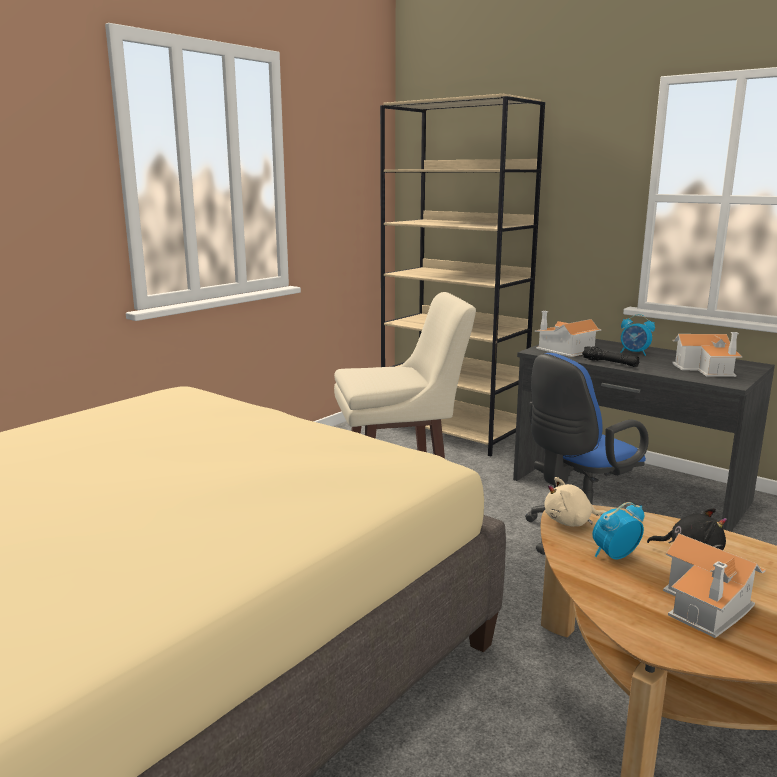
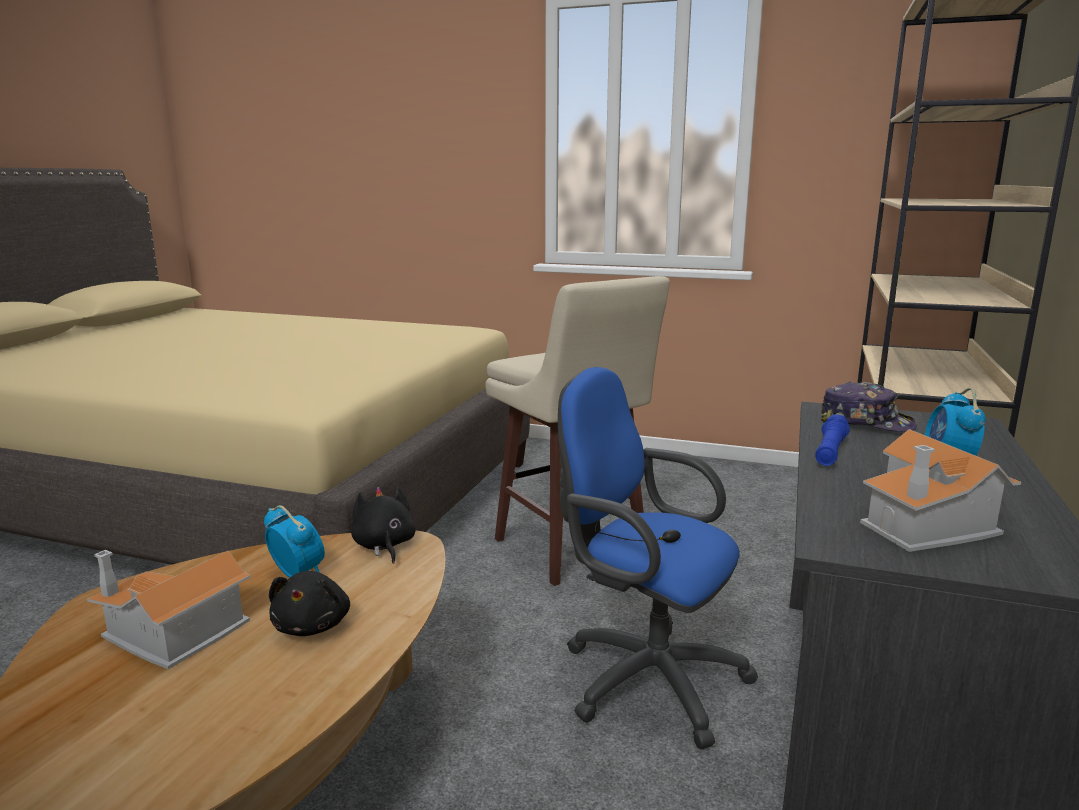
camera: 70 degrees right, 0 degrees up
(565, 350) = (866, 423): toy house -> cap
(571, 522) = (384, 546): beige plush toy -> black plush toy
(610, 363) = (830, 451): black flashlight -> blue flashlight

